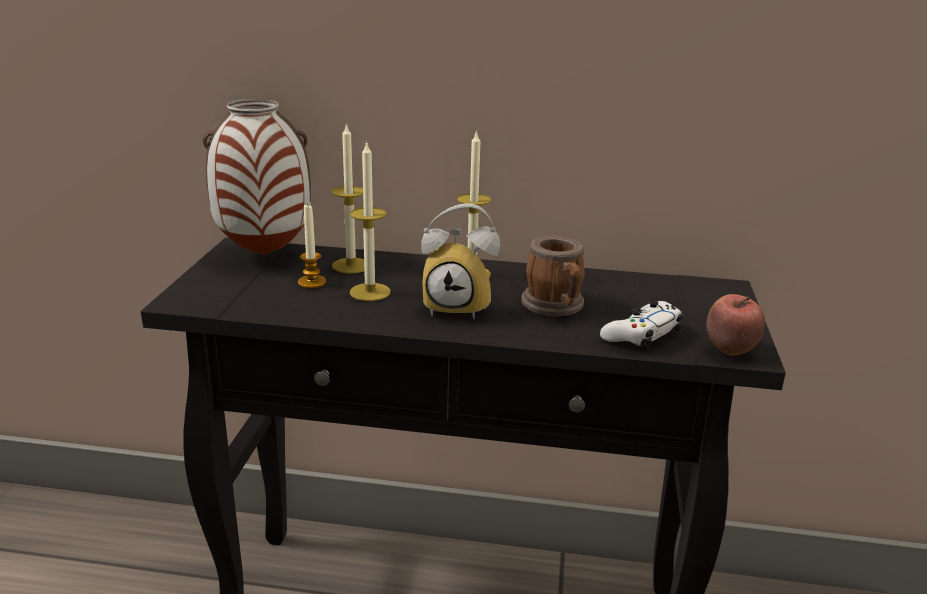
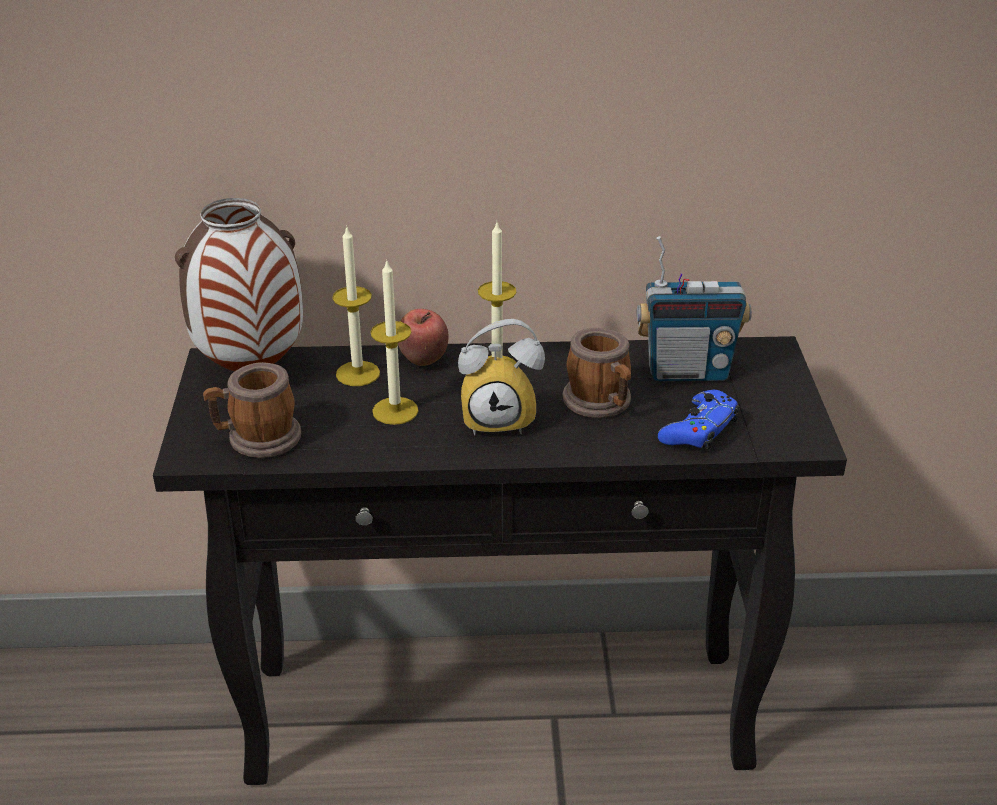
camera: 10 degrees left, 10 degrees up
(242, 297) = (256, 439): none -> mug
(312, 282) = (325, 406): candle -> none
(642, 293) = (687, 371): none -> radio
(642, 334) = (699, 430): white game controller -> blue game controller
(729, 351) = (789, 439): apple -> apple (423, 360)

